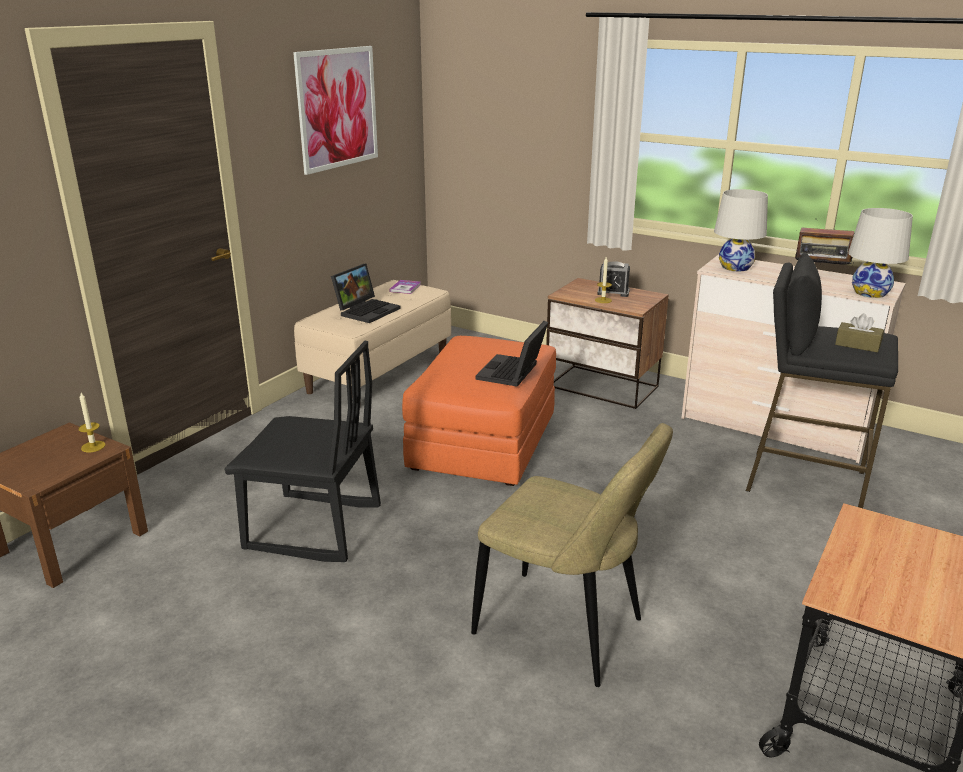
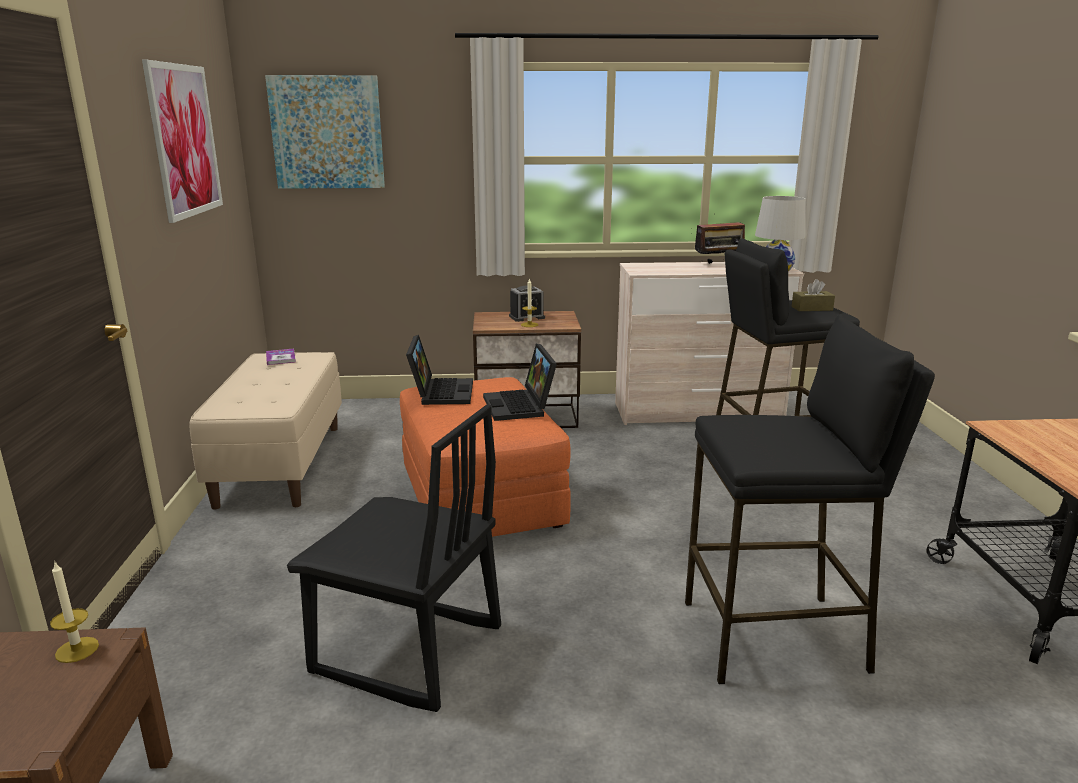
camera: 35 degrees left, 5 degrees down
(313, 529) = (407, 652): black chair -> black chair turned 45 degrees clockwise
(367, 310) = (267, 387): laptop -> laptop (440, 392)
(483, 97) = (327, 132): none -> picture
(565, 630) = (775, 637): beige chair -> black stool
(735, 267) = (653, 269): white table lamp -> none

